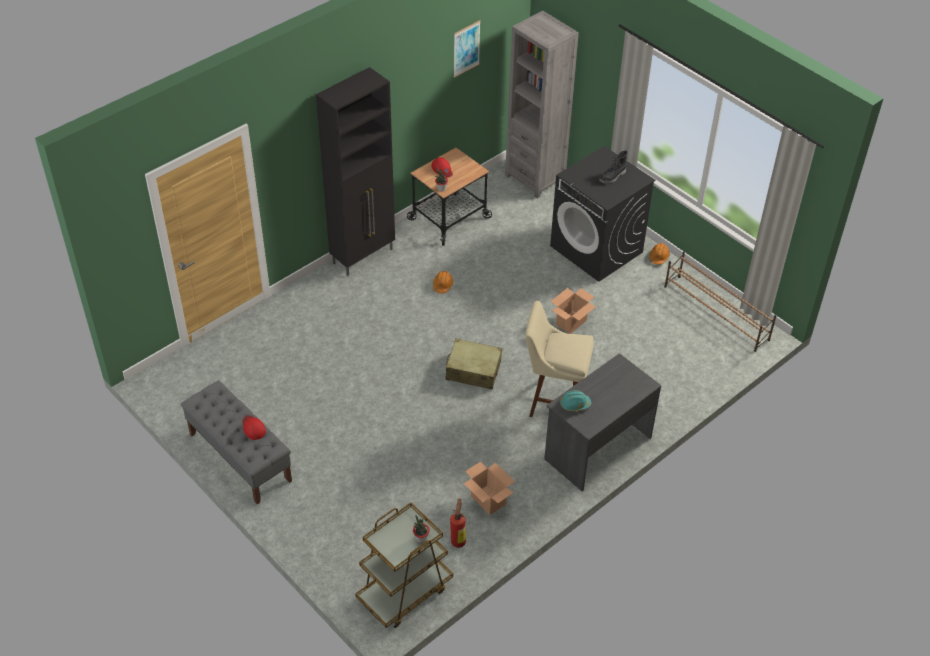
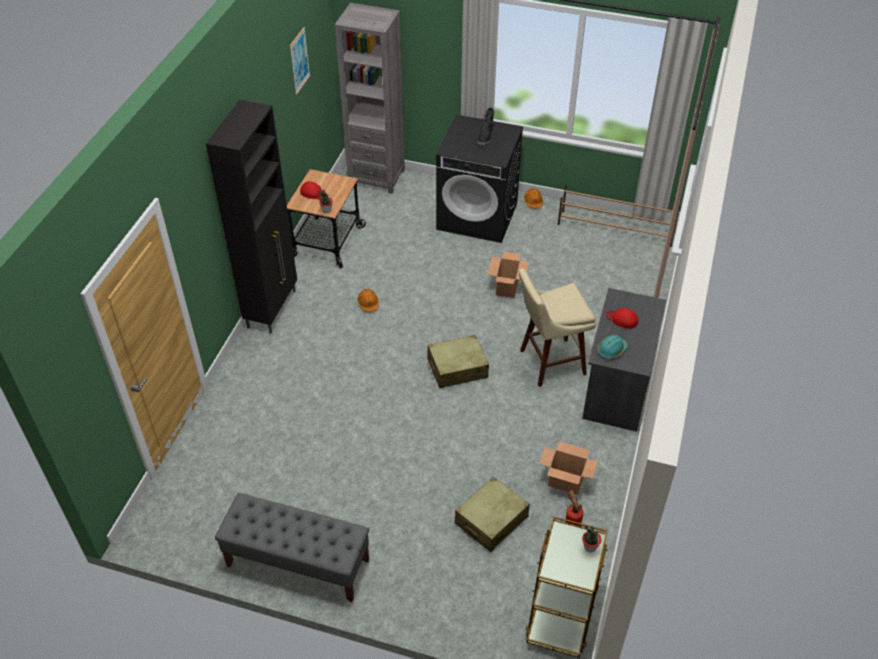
camera: 30 degrees left, 0 degrees up
(253, 428) = (315, 524): red cap -> red cap (622, 319)
(404, 499) = (491, 520): none -> beige suitcase

